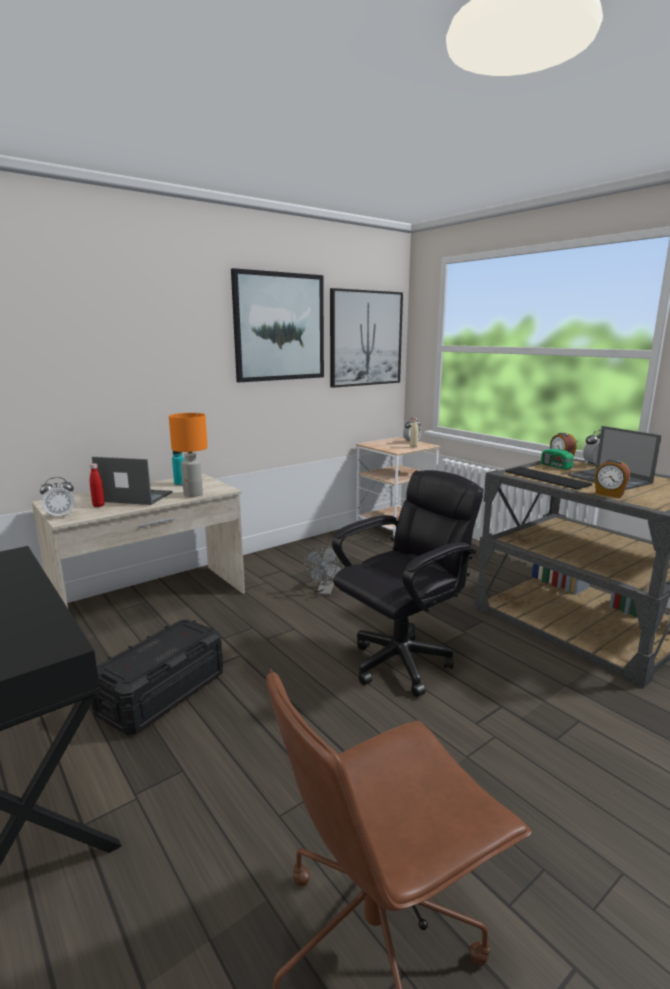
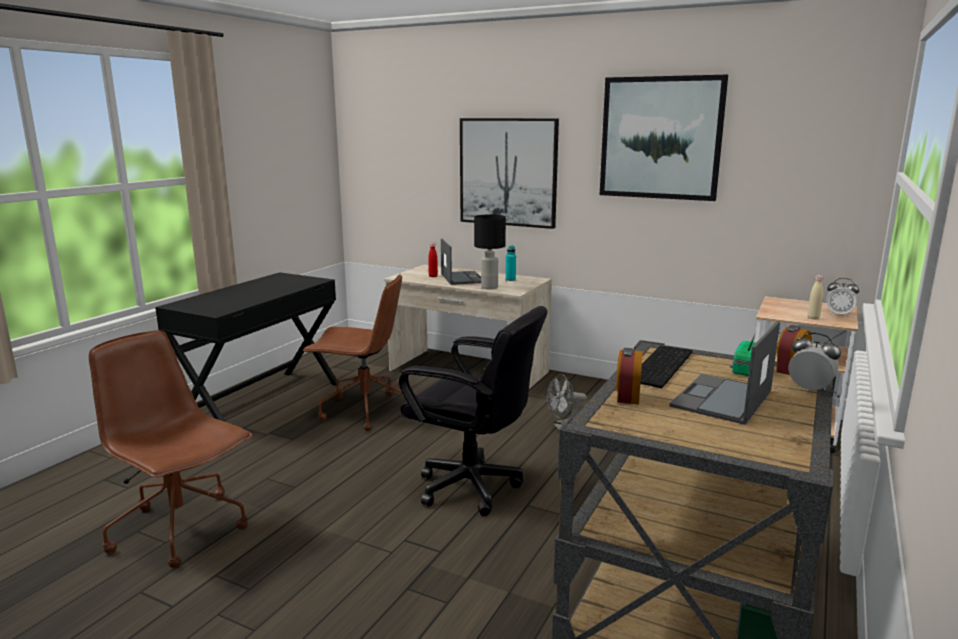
camera: 65 degrees right, 0 degrees up
(61, 516) = (404, 275): alarm clock -> none
(163, 693) = (361, 411): black storage box -> brown office chair
(193, 494) = (489, 287): orange table lamp -> black table lamp
(366, 338) = (802, 155): picture -> picture (508, 172)

